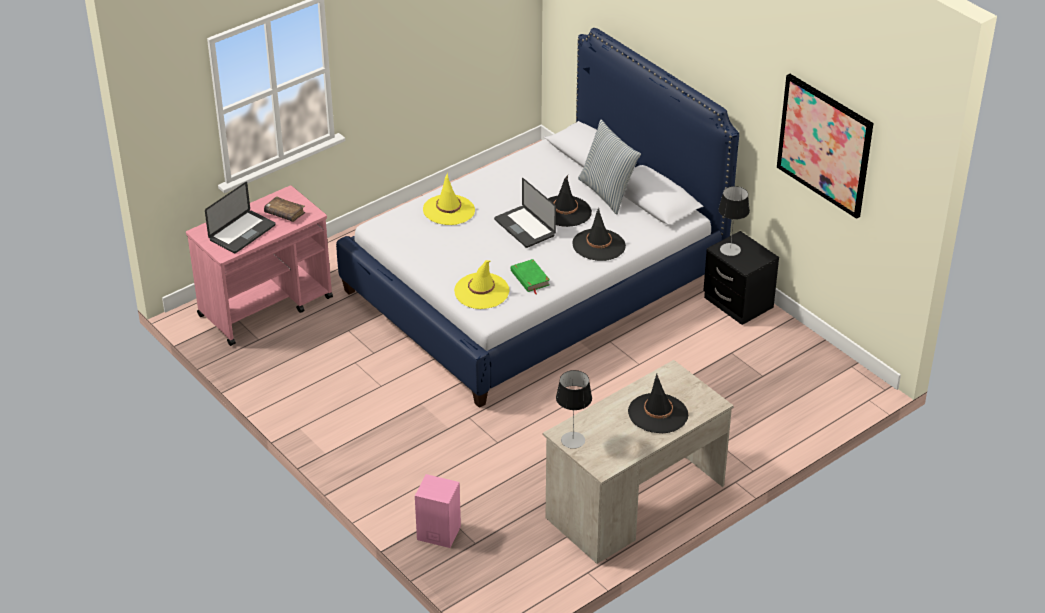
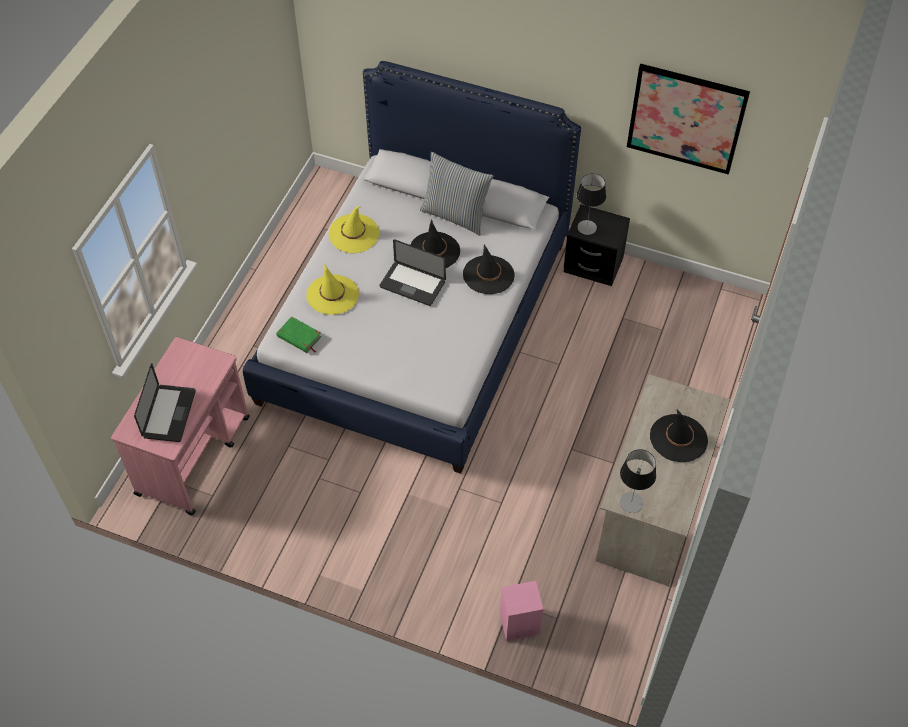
camera: 30 degrees left, 15 degrees up
(284, 214) = (194, 373): brown book -> none
(481, 291) = (425, 371): yellow hat -> yellow hat (354, 234)
(530, 278) = (456, 337): green book -> green book (299, 337)

